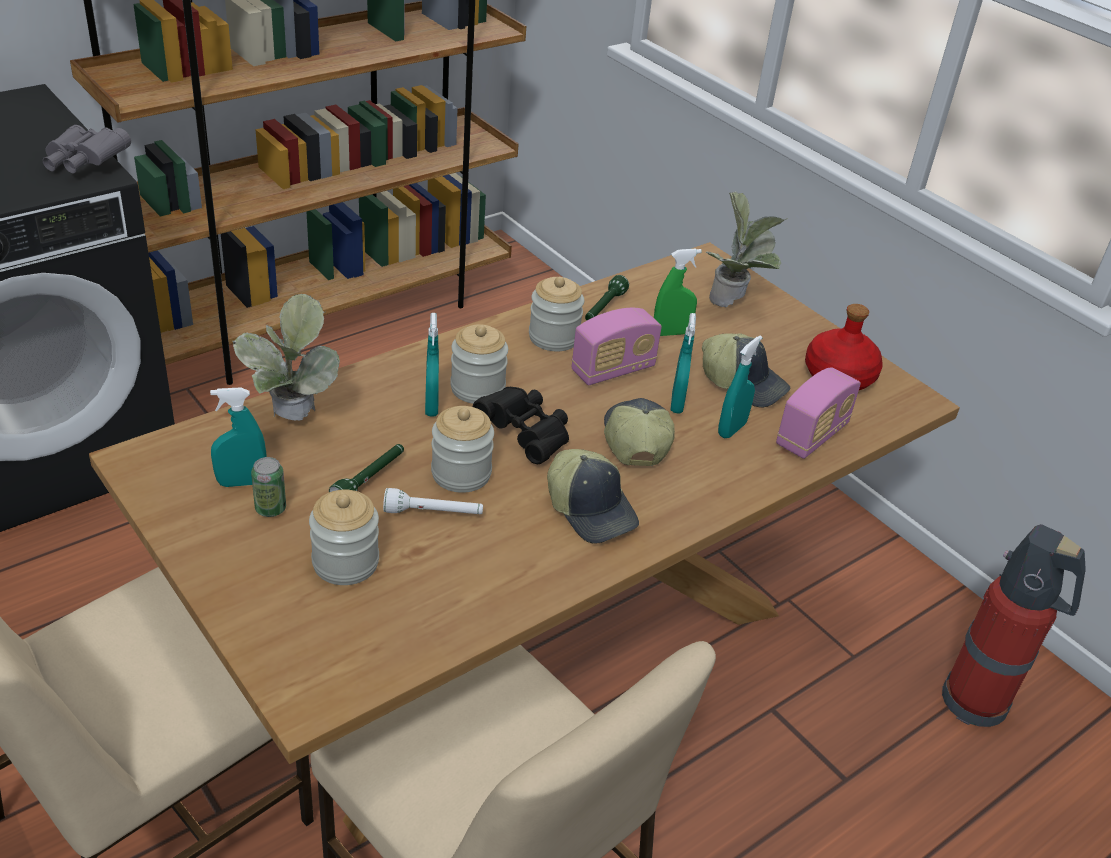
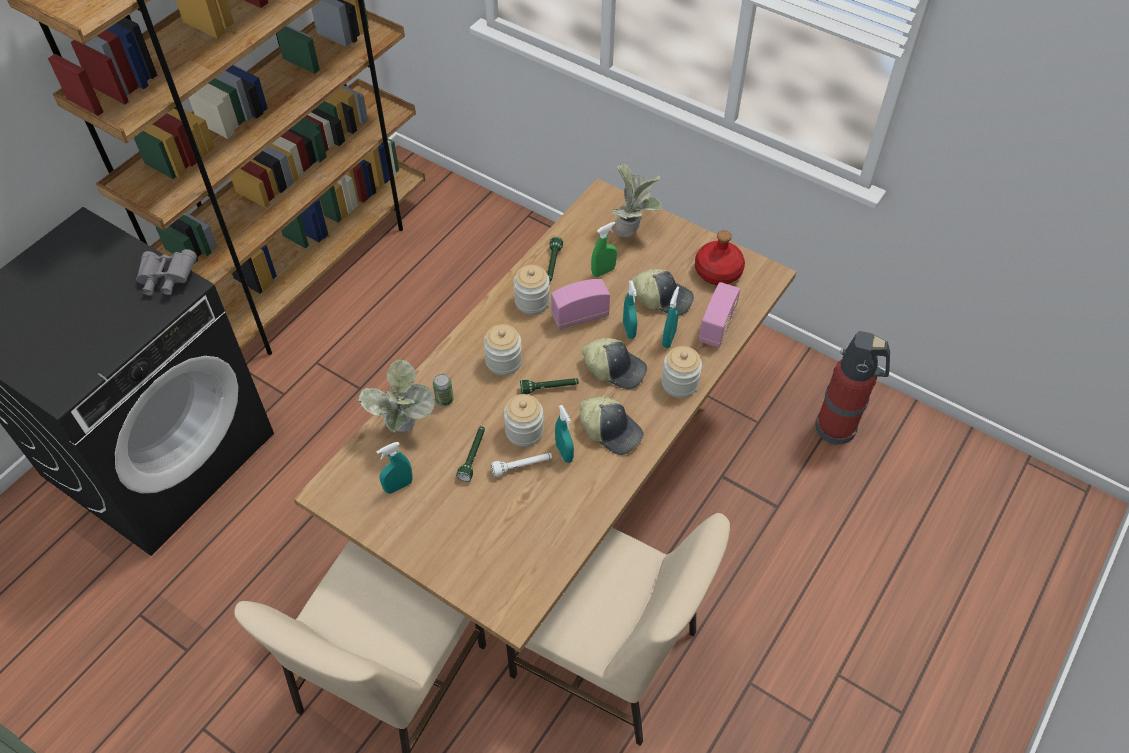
camera: 15 degrees left, 15 degrees up
(270, 509) = (426, 498): can -> can (444, 399)
(345, 562) = (489, 519): jar -> jar (679, 383)
(431, 406) = (482, 386): turquoise spray bottle -> turquoise spray bottle (564, 452)
(526, 435) = (549, 388): black binoculars -> green flashlight
(613, 370) = (580, 316): radio -> radio turned 150 degrees counterclockwise
(634, 440) = (615, 368): cap -> cap turned 135 degrees clockwise

